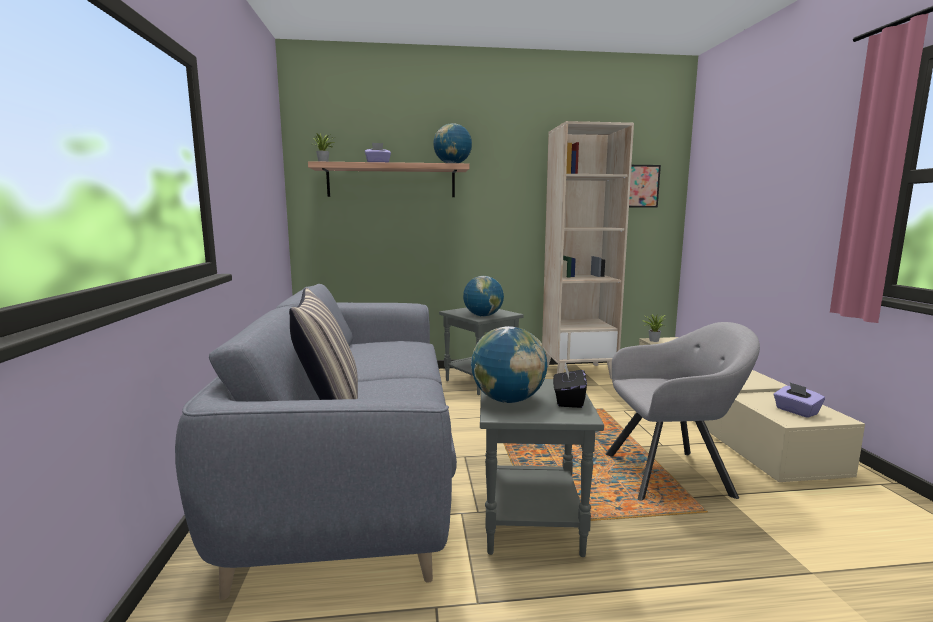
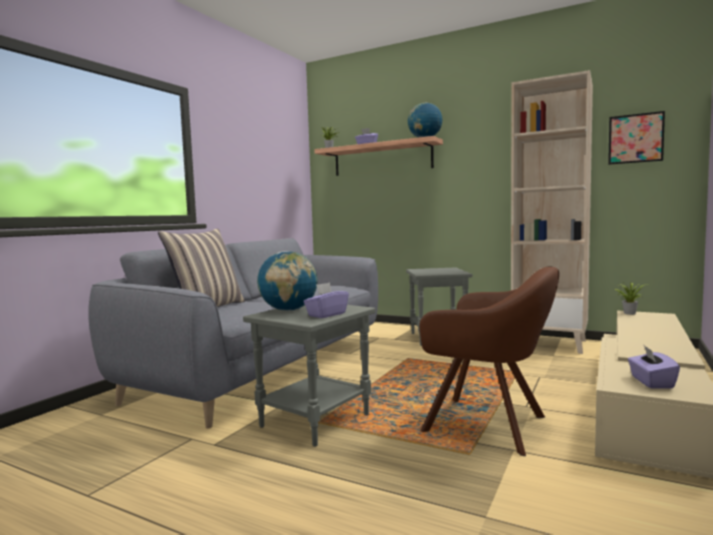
camera: 35 degrees right, 5 degrees down
(483, 316) = (430, 273): globe -> none
(568, 400) = (326, 314): black tissue box -> purple tissue box
(672, 474) = (490, 425): grey armchair -> brown armchair

